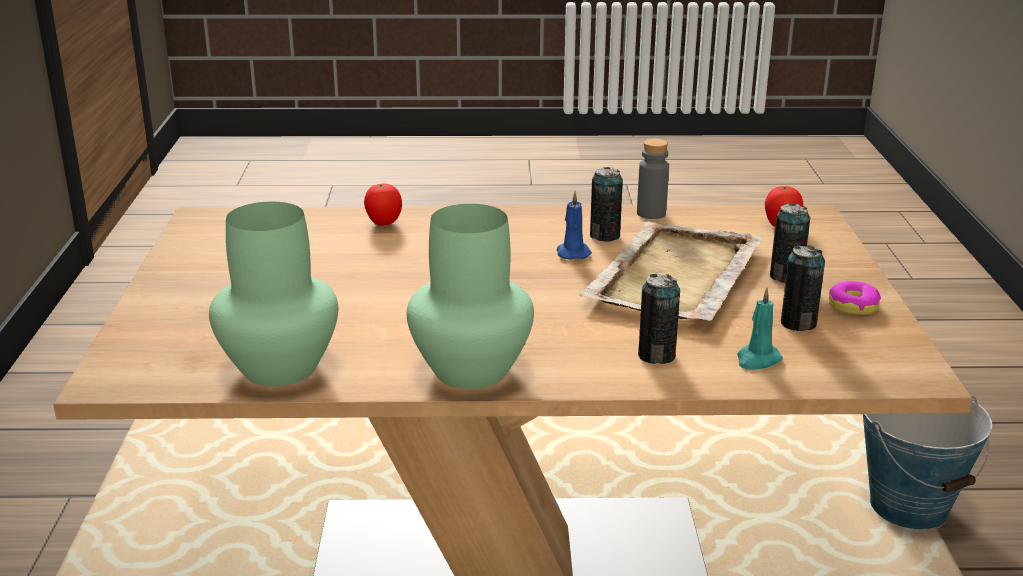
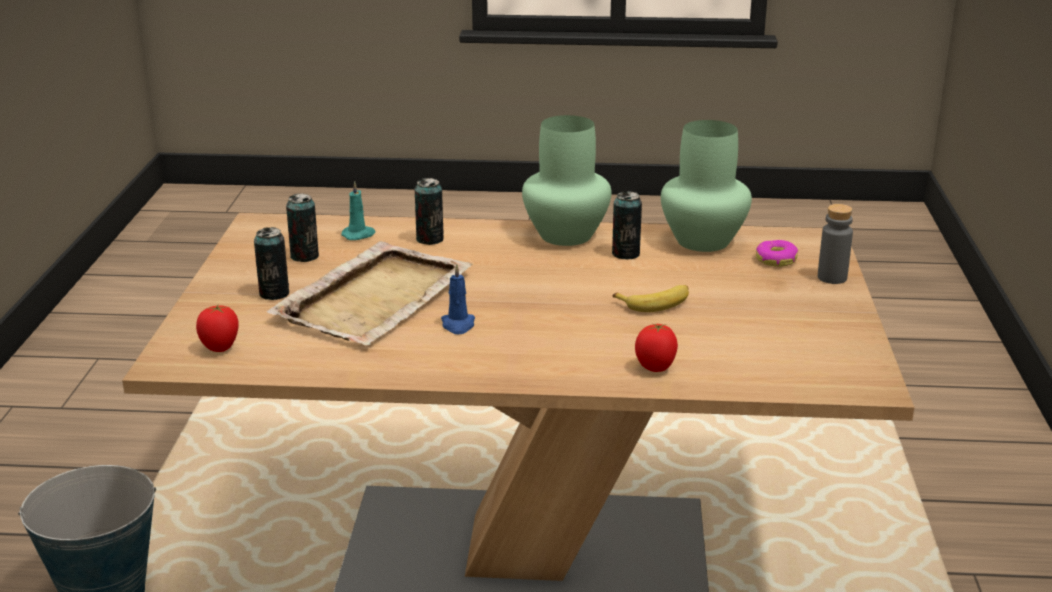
camera: 175 degrees left, 0 degrees up
(368, 281) = (655, 303): none -> banana
(604, 236) = (416, 343): can -> can (625, 254)
(651, 213) = (348, 372): grey bottle -> grey bottle (832, 278)
(853, 305) = (245, 268): donut -> donut (775, 260)

